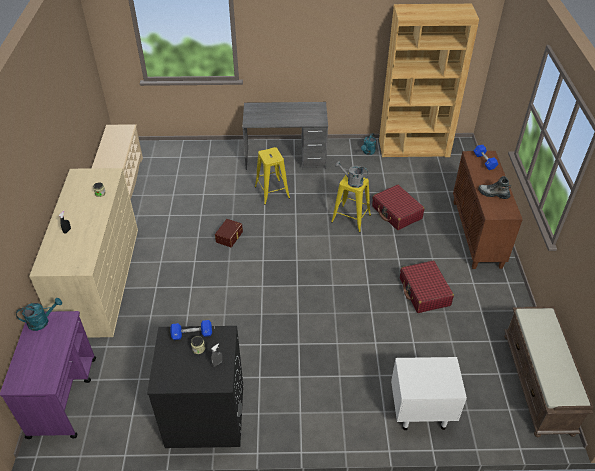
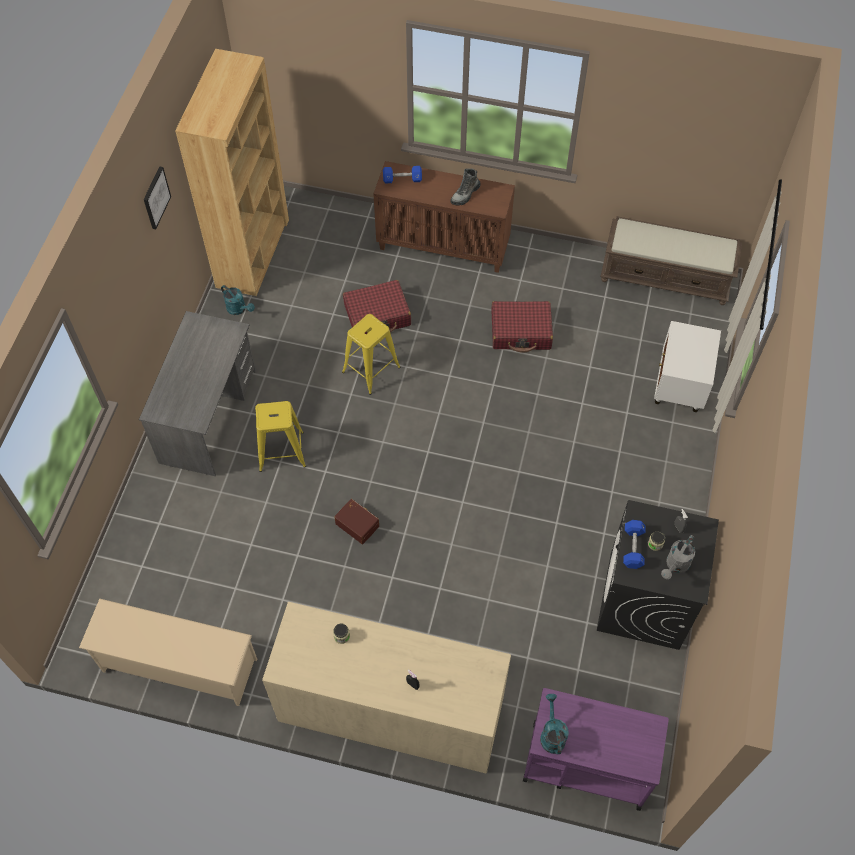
camera: 75 degrees left, 15 degrees up
(352, 182) = (369, 333): grey watering can -> grey watering can (675, 566)
(353, 24) = (155, 197): none -> picture

